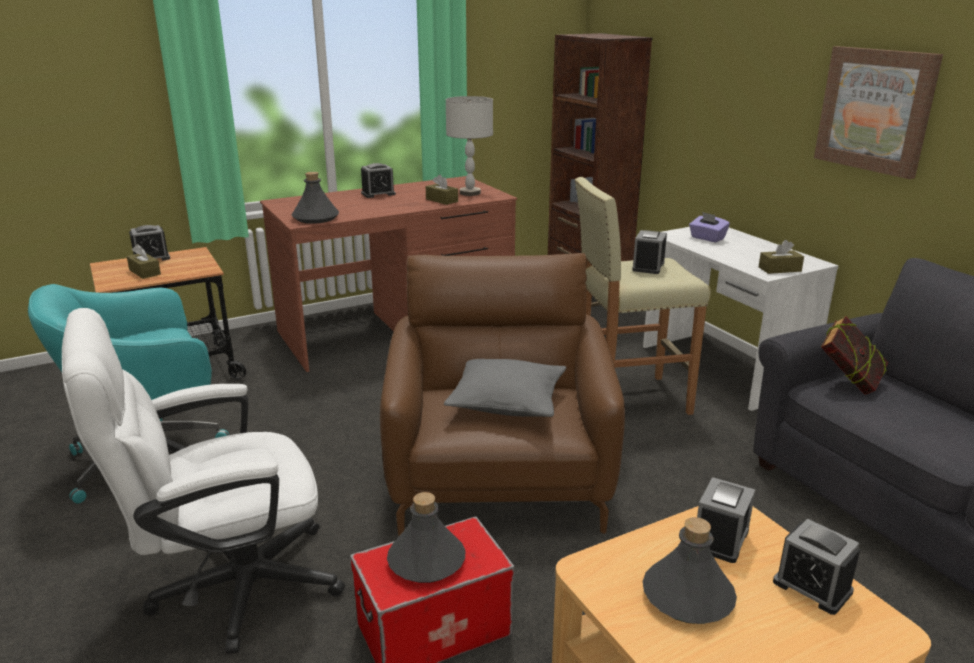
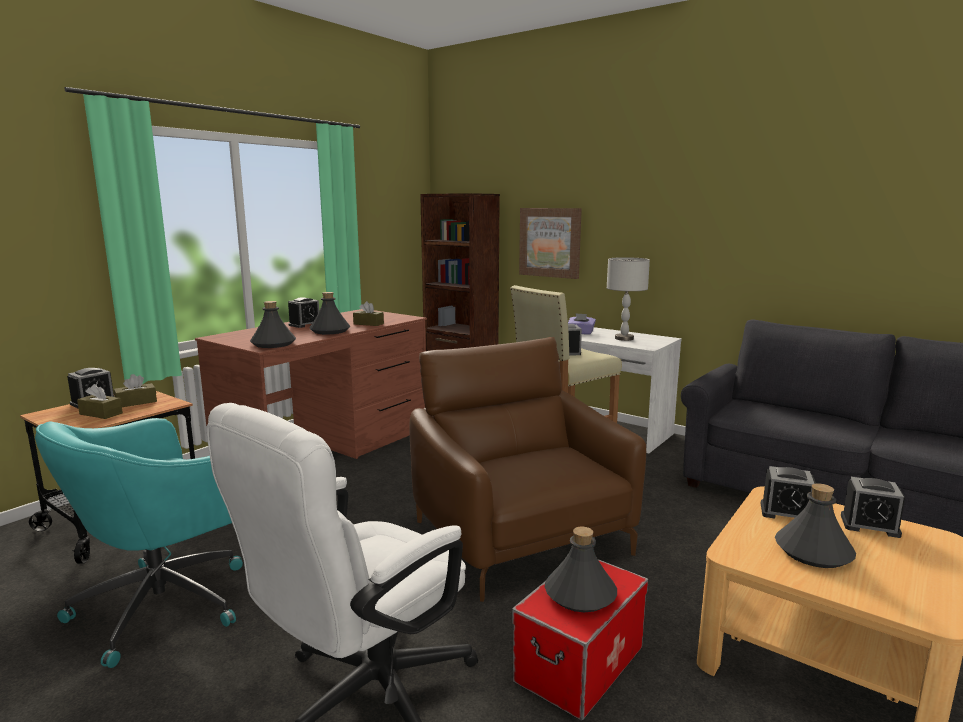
camera: 25 degrees left, 10 degrees down
(390, 206) = (330, 331): none -> grey bottle
(469, 193) = (384, 318): grey table lamp -> grey table lamp (623, 338)
(507, 402) = (538, 461): grey pillow -> none
(720, 539) = (786, 513): alarm clock -> alarm clock turned 105 degrees clockwise
(779, 269) = (651, 344): brown tissue box -> brown tissue box (136, 402)
(848, 383) = (740, 409): book -> none
(875, 110) = (694, 228): picture -> picture (550, 242)

